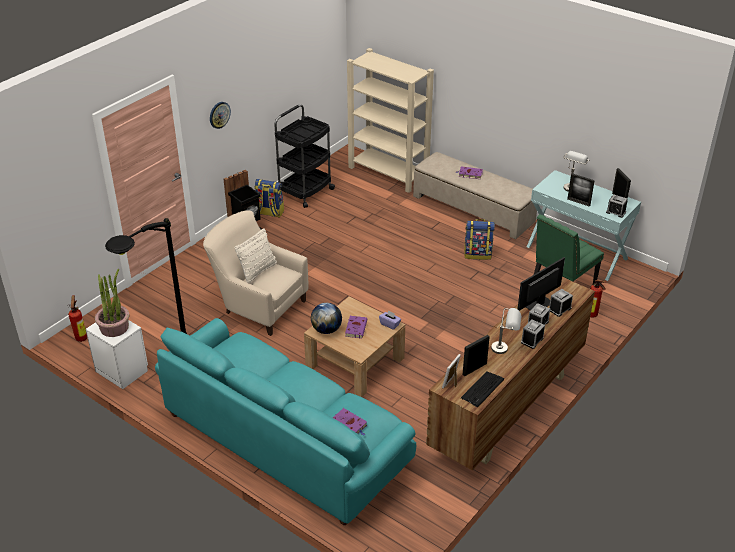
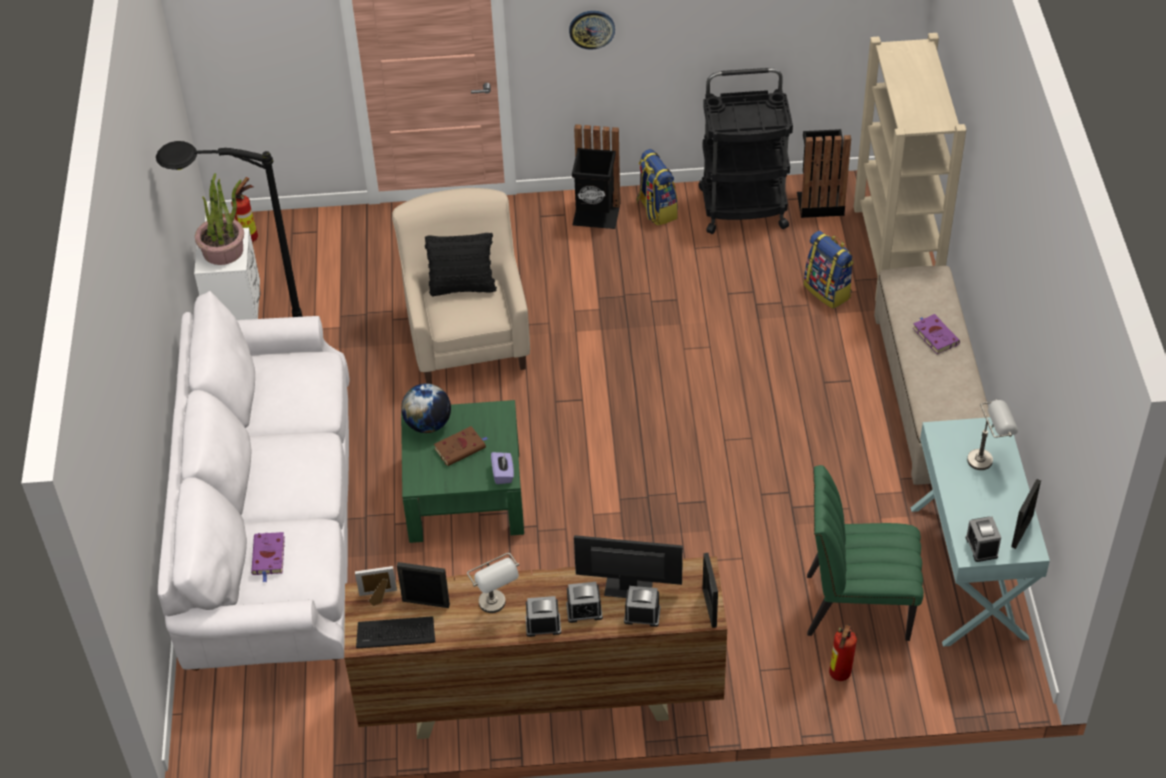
camera: 50 degrees right, 10 degrees up
(257, 271) = (463, 287): beige pillow -> black pillow
(286, 439) = (271, 525): turquoise sofa -> white sofa
(332, 173) = (819, 201): none -> black trash can
(355, 362) = (465, 494): brown coffee table -> green coffee table
(356, 328) = (461, 448): purple book -> brown book
(478, 254) = (827, 467): backpack -> backpack (828, 291)
(578, 202) = (954, 491): picture frame -> picture frame (709, 608)

